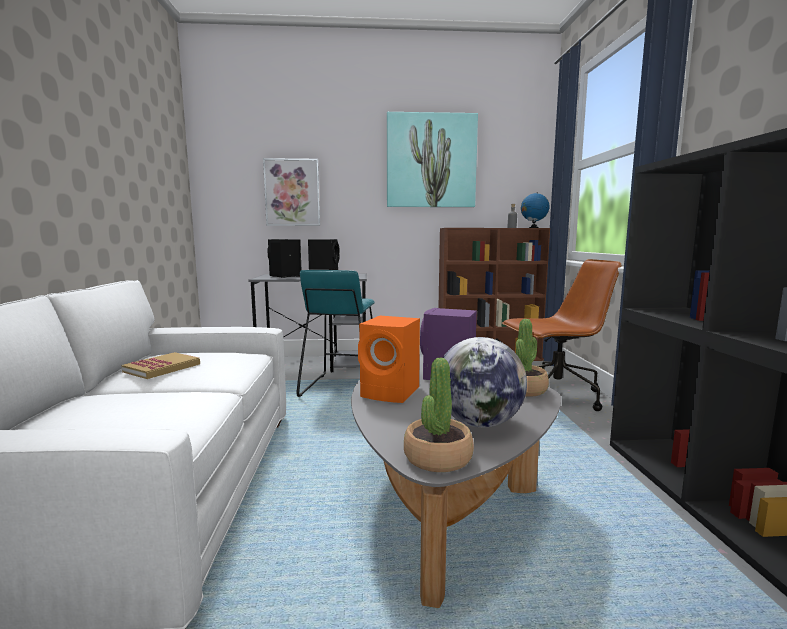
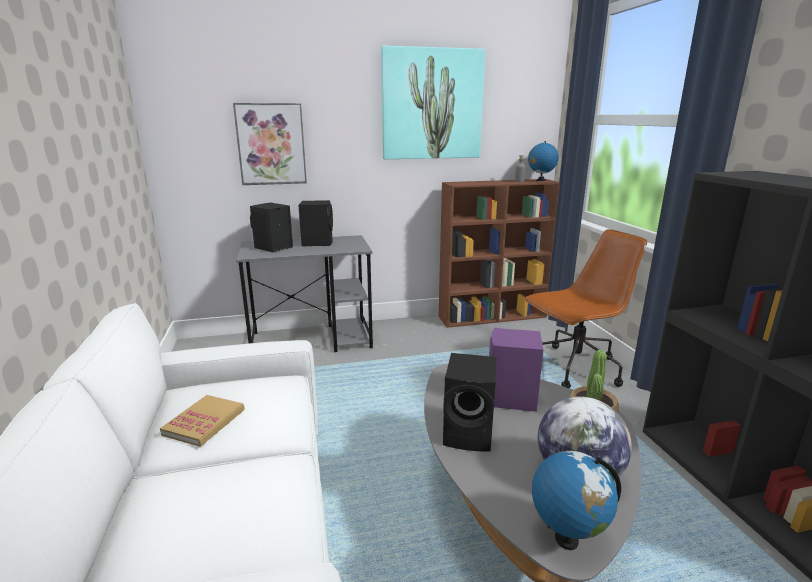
camera: 10 degrees left, 10 degrees up
(341, 388) = (356, 376): turquoise stool -> none
(392, 392) = (470, 434): orange speaker -> black speaker
(437, 457) = (566, 539): potted plant -> globe

